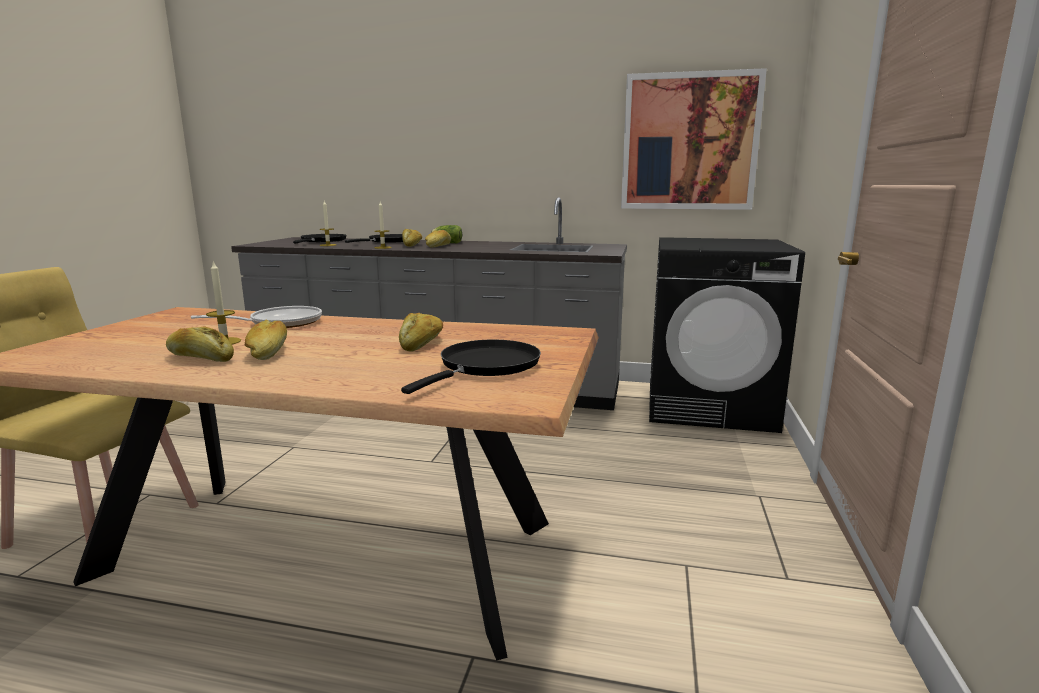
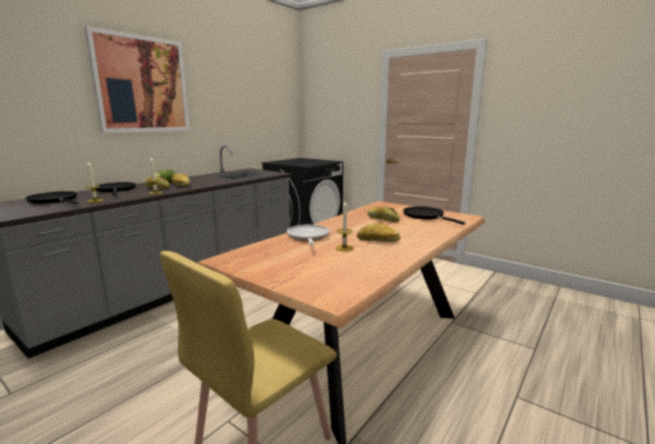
camera: 65 degrees left, 0 degrees up
(201, 358) = (378, 252): bread -> none
(689, 142) = (267, 112): picture -> picture (142, 85)

